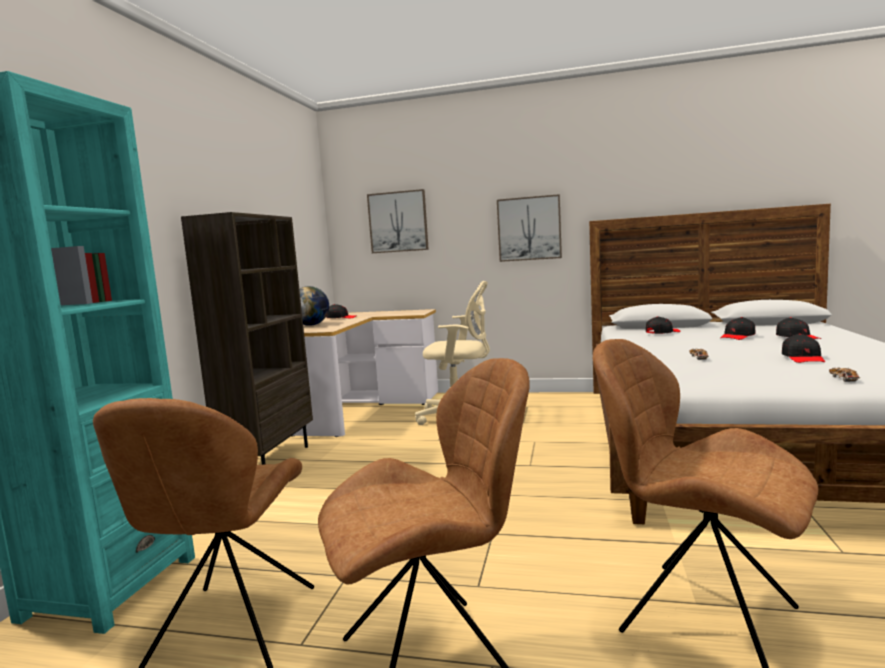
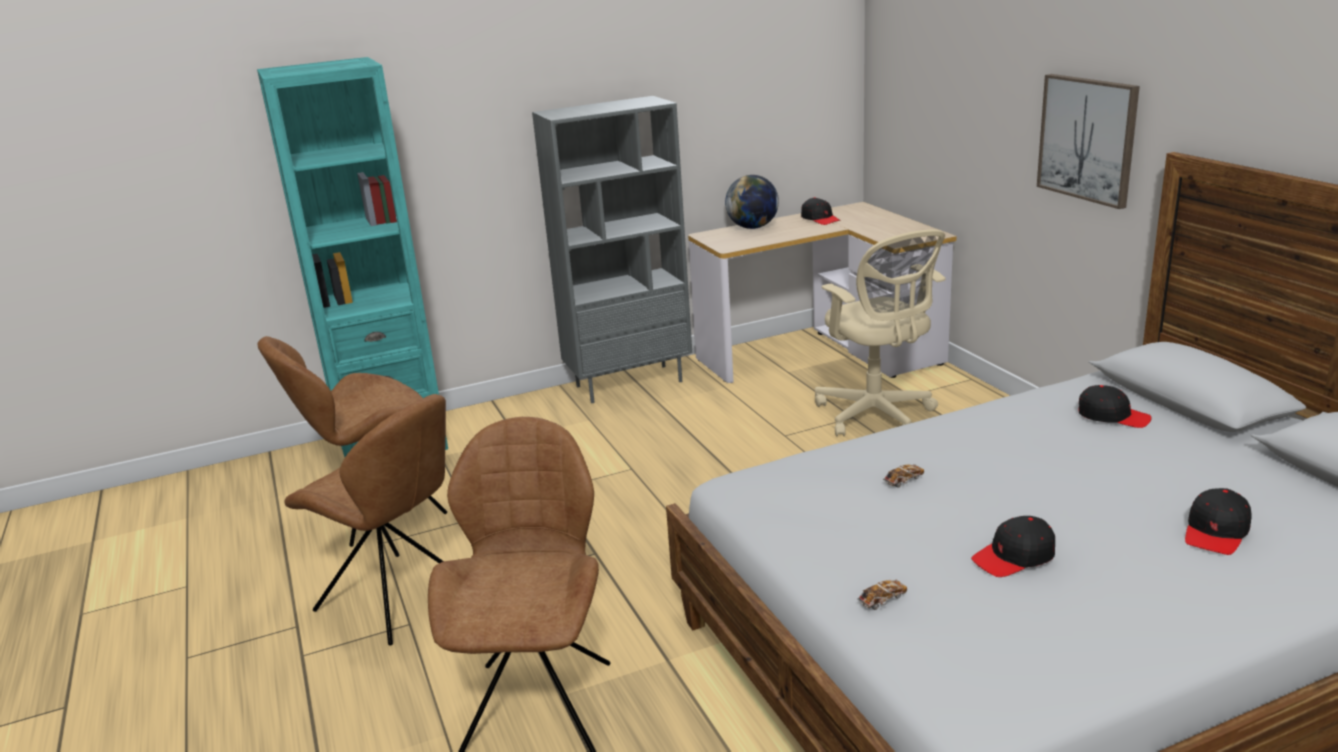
camera: 55 degrees right, 15 degrees up
(269, 461) = (629, 383): brown bookcase -> grey bookcase
(398, 222) = (933, 80): picture -> none
(737, 336) = (1152, 480): black cap -> none

